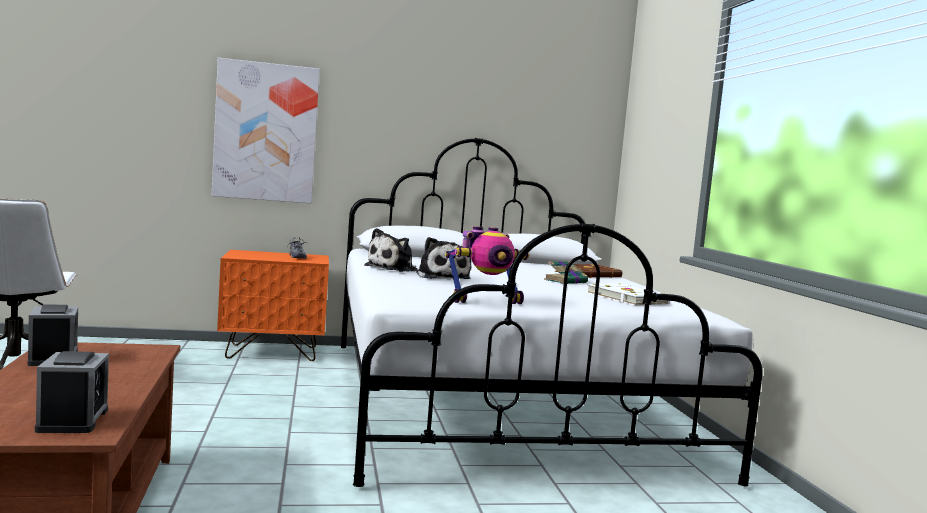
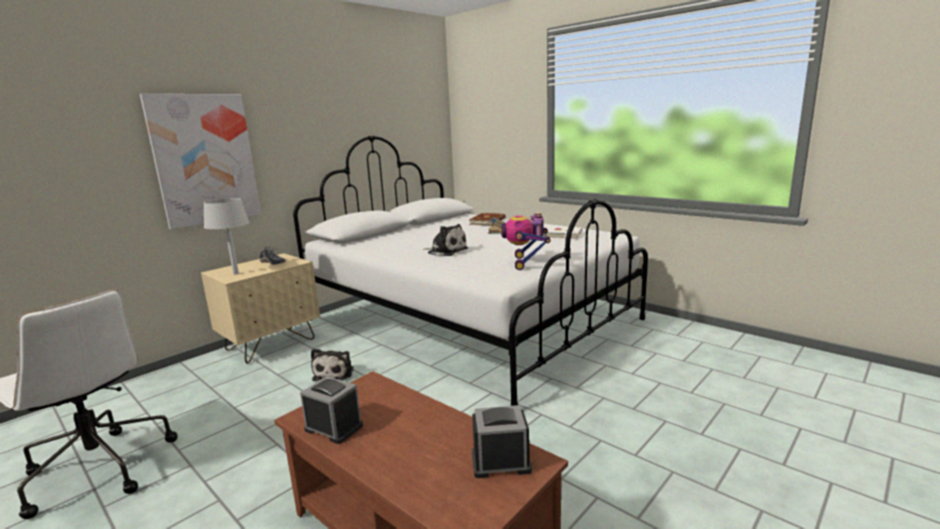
camera: 35 degrees left, 10 degrees up
(73, 420) = (500, 462): alarm clock -> alarm clock turned 45 degrees counterclockwise
(248, 255) = (236, 274): none -> grey table lamp
(273, 353) = (271, 344): orange nightstand -> beige nightstand
(394, 269) = (402, 254): plush toy -> plush toy (335, 373)
(485, 301) = (526, 263): toy robot -> toy robot turned 150 degrees clockwise

